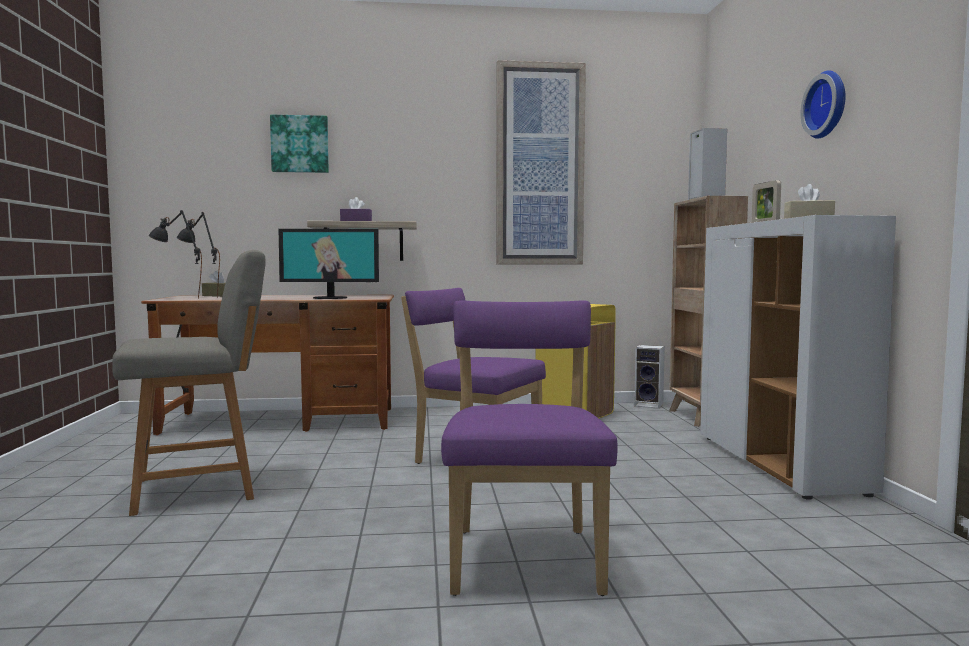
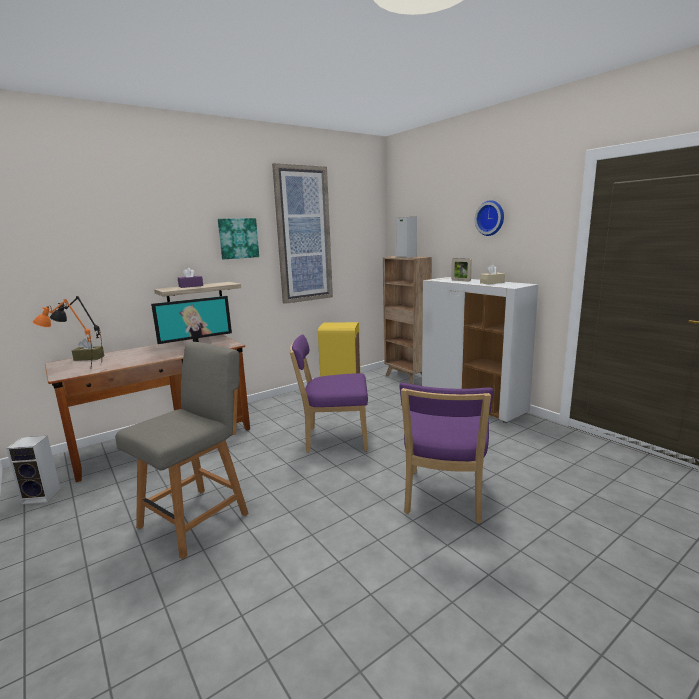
camera: 30 degrees left, 10 degrees up
(177, 298) = (71, 371): black table lamp -> orange table lamp
(300, 144) = (134, 227): picture -> picture (238, 238)
(524, 556) = (443, 498): purple chair -> purple chair turned 135 degrees counterclockwise
(650, 405) = (371, 373): speaker -> speaker (43, 496)

